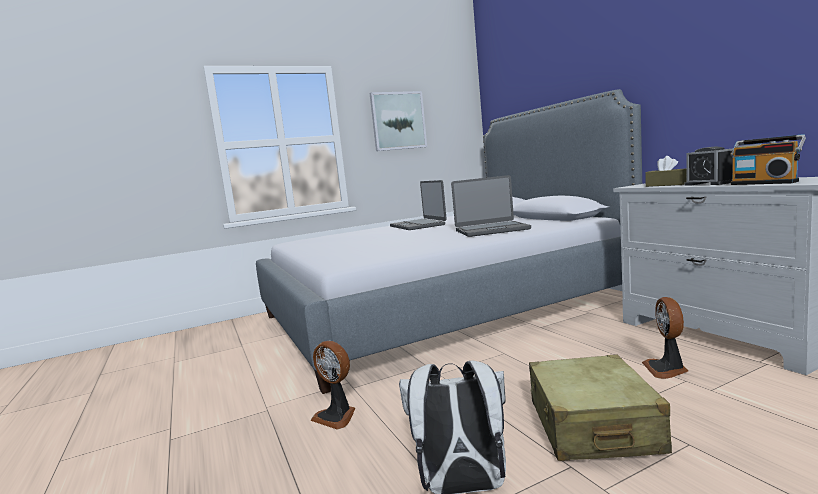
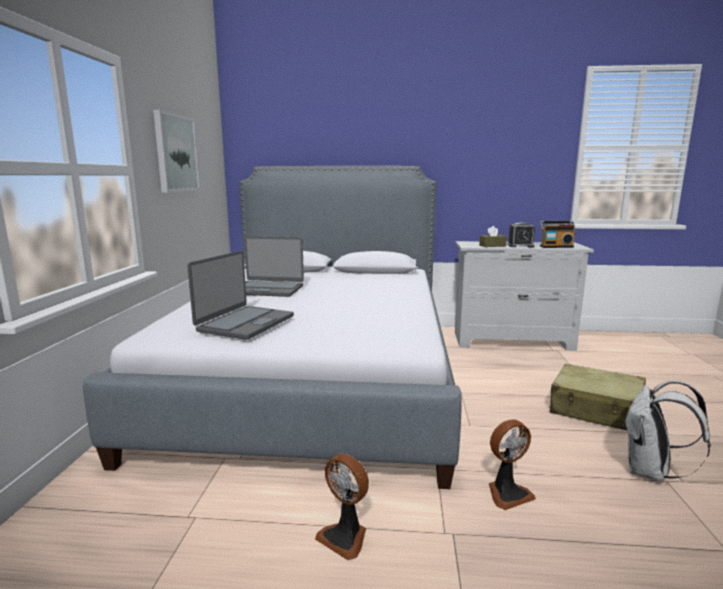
camera: 60 degrees left, 5 degrees up
(491, 230) = (385, 288): laptop -> laptop (245, 323)
(666, 369) = (541, 367): fan -> fan (345, 537)

